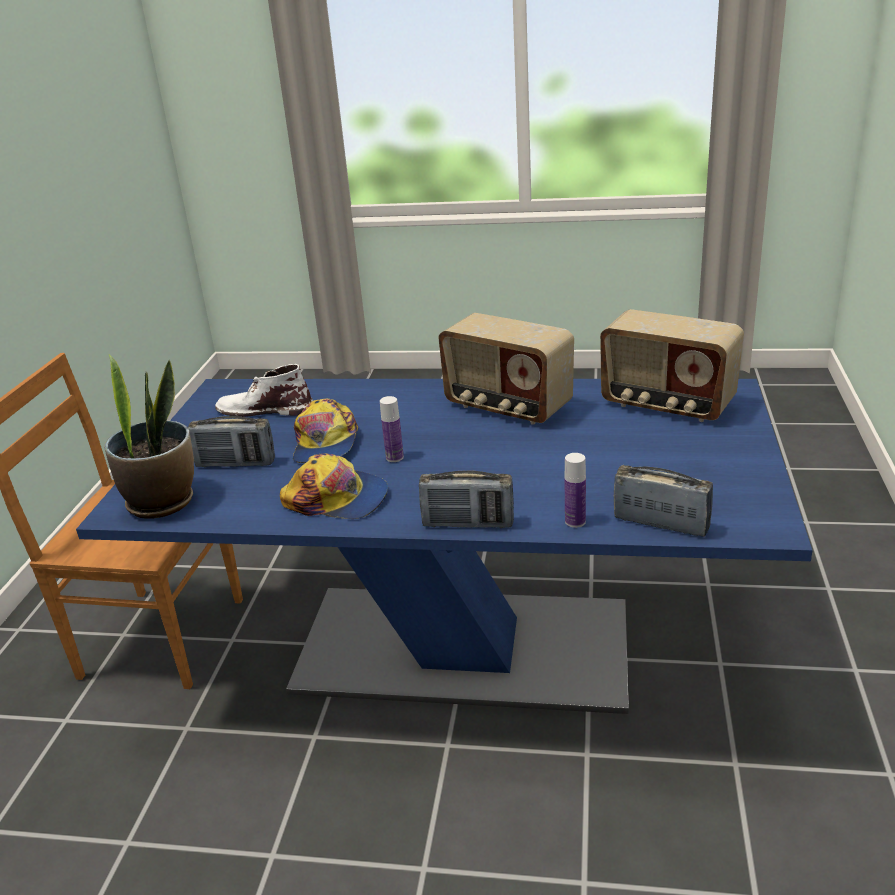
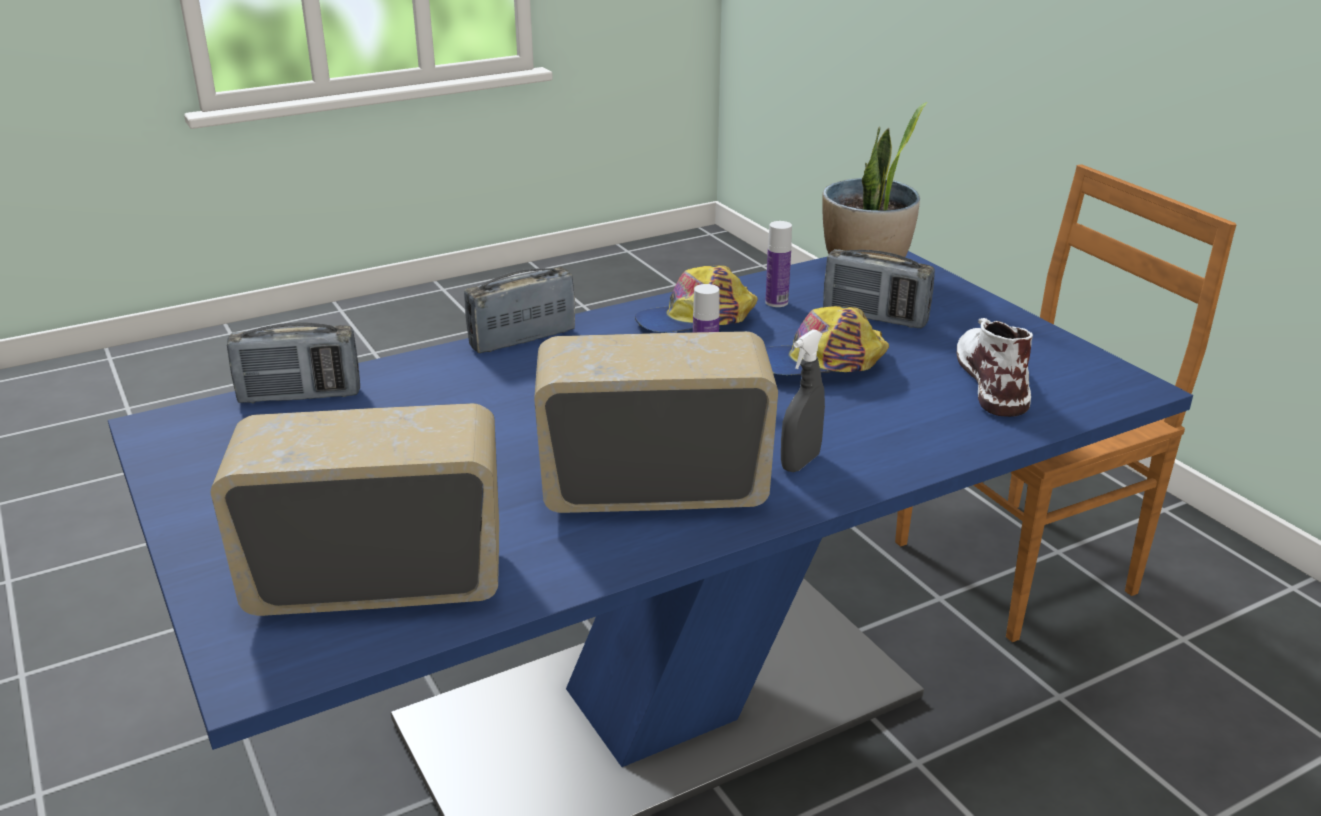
camera: 140 degrees right, 0 degrees up
(235, 463) = (874, 317): radio -> radio turned 120 degrees counterclockwise
(265, 409) = (992, 378): white boot -> white boot turned 60 degrees counterclockwise
(325, 443) = (821, 364): cap -> cap turned 60 degrees counterclockwise
(425, 400) = (800, 462): none -> grey spray bottle
(575, 521) = (404, 371): bottle -> bottle (776, 302)

